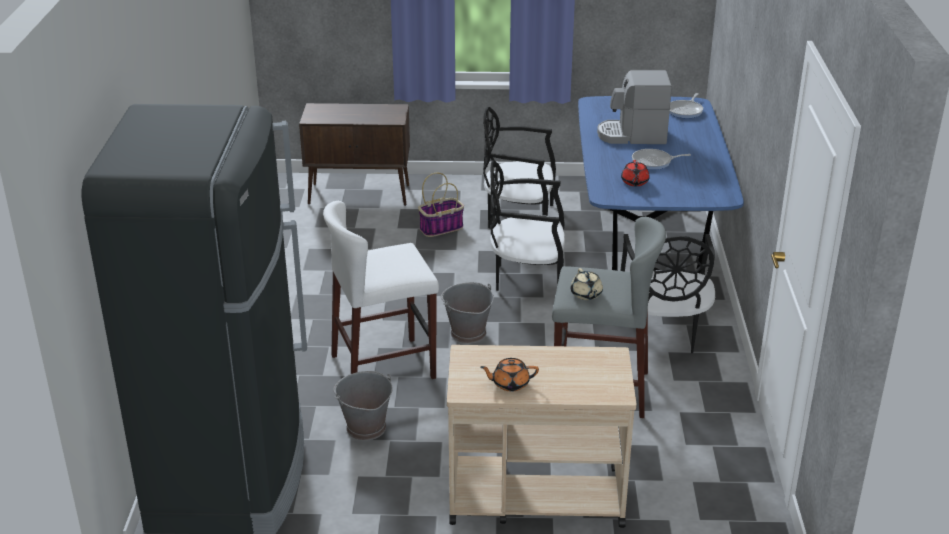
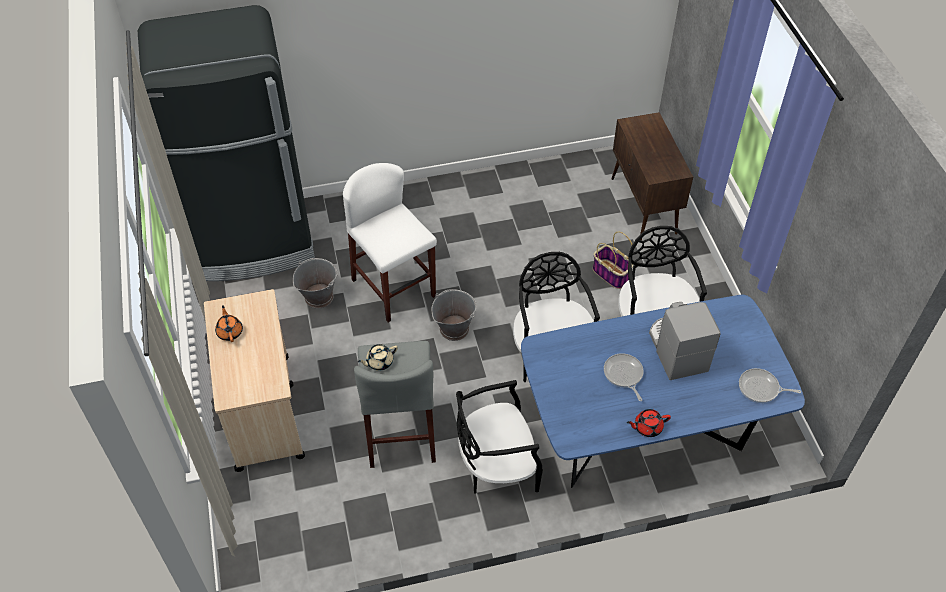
camera: 75 degrees right, 20 degrees up
(634, 182) = (574, 365): red teapot -> red teapot (647, 427)

